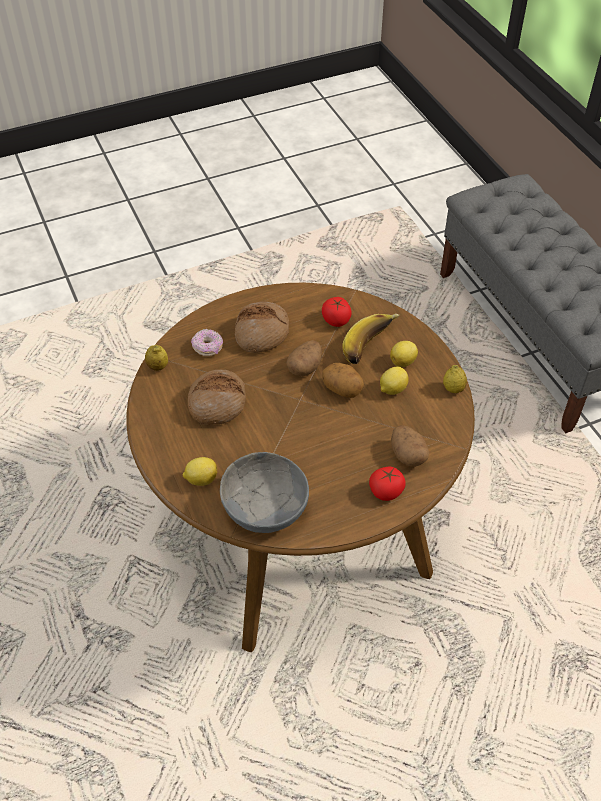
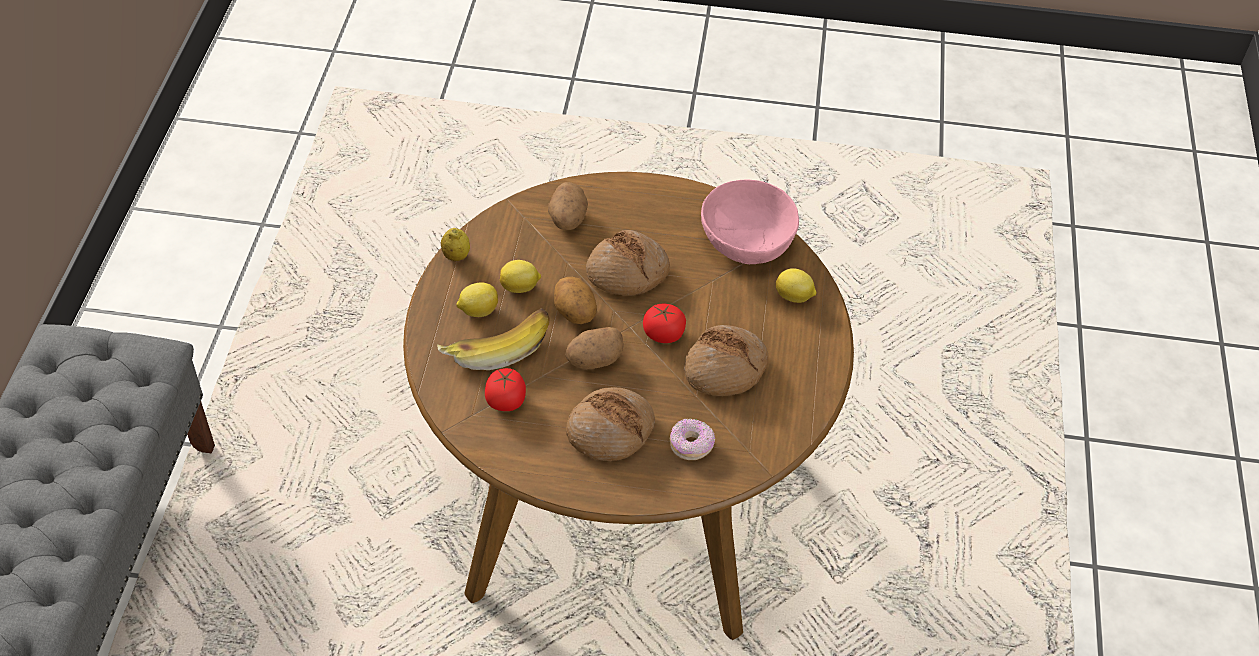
camera: 150 degrees left, 0 degrees up
(157, 366) = (769, 451): lemon -> none
(264, 508) = (748, 241): grey bowl -> pink bowl
(332, 436) = (627, 273): none -> bread
(386, 491) = (618, 200): tomato -> tomato (663, 334)

